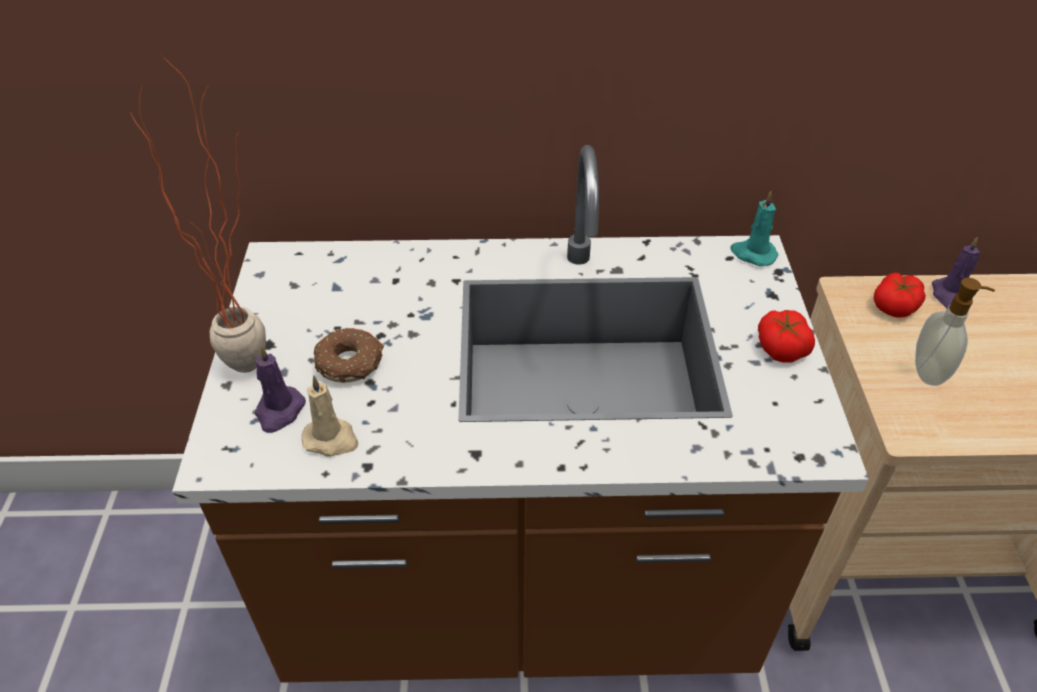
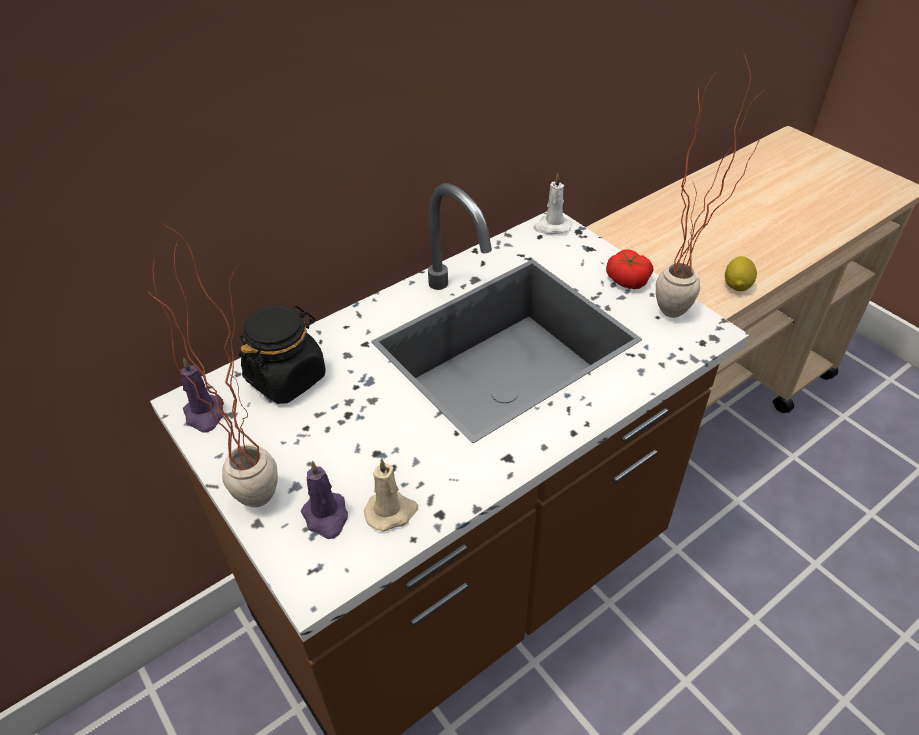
camera: 35 degrees left, 0 degrees up
(351, 363) = (346, 448): donut -> none
(364, 277) = (287, 378): none -> black jar
(753, 254) = (551, 227): turquoise candle -> white candle
(814, 413) = (684, 311): none -> potted plant
(895, 305) = (642, 226): tomato -> none
(930, 371) = (697, 257): soap dispenser -> none
(950, 295) = (666, 205): purple candle -> purple candle (205, 415)
(950, 426) = (737, 285): none -> lemon

